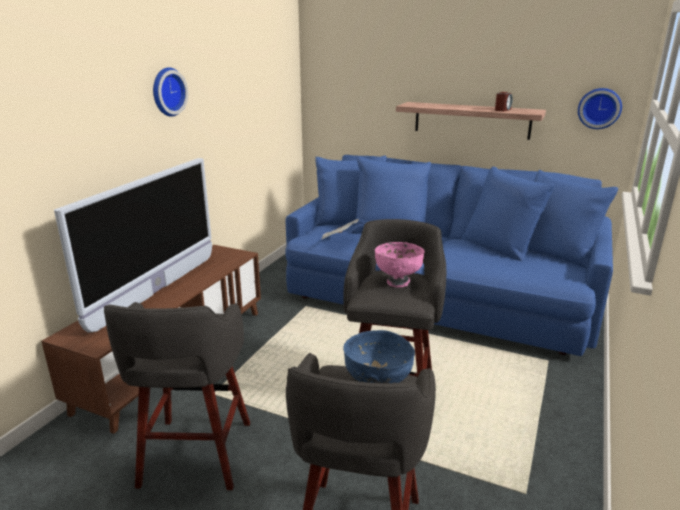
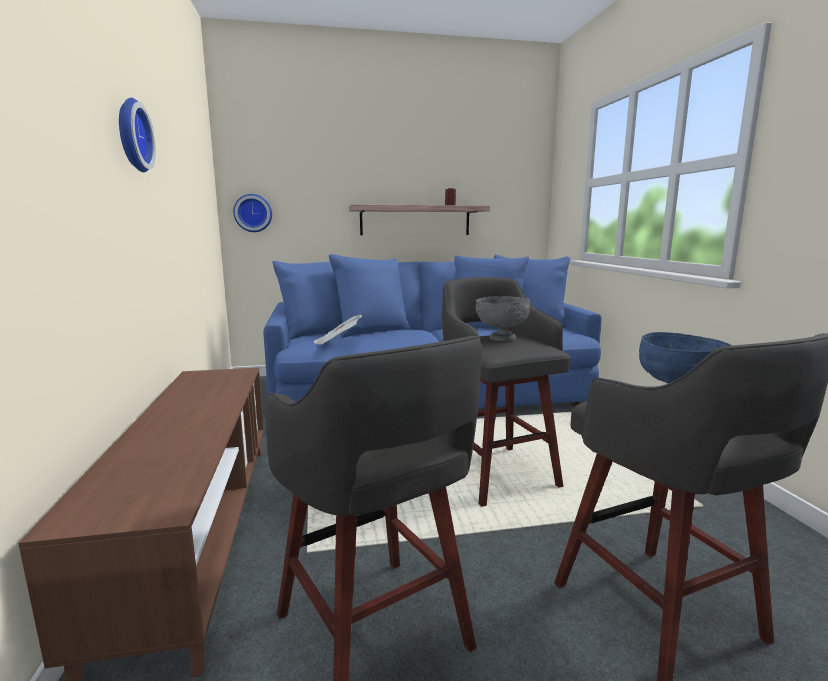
camera: 35 degrees left, 10 degrees down
(157, 291) = (170, 426): television -> none
(398, 282) = (501, 338): pink bowl -> grey bowl
(599, 108) = (519, 203): wall clock -> wall clock (253, 213)

